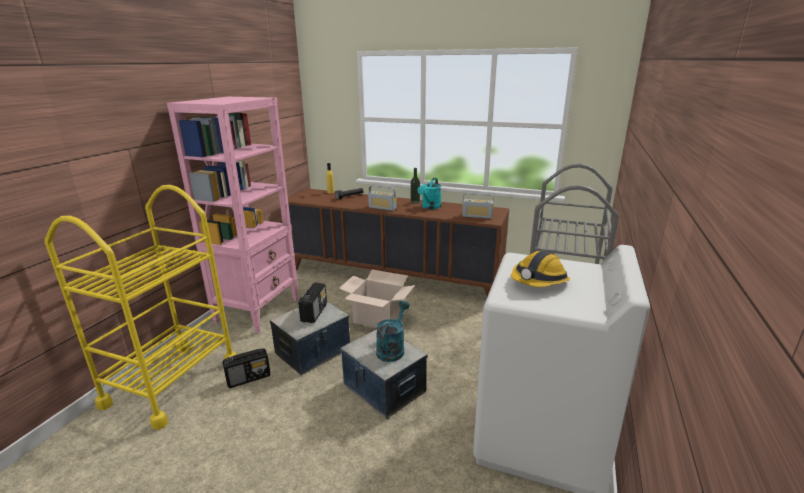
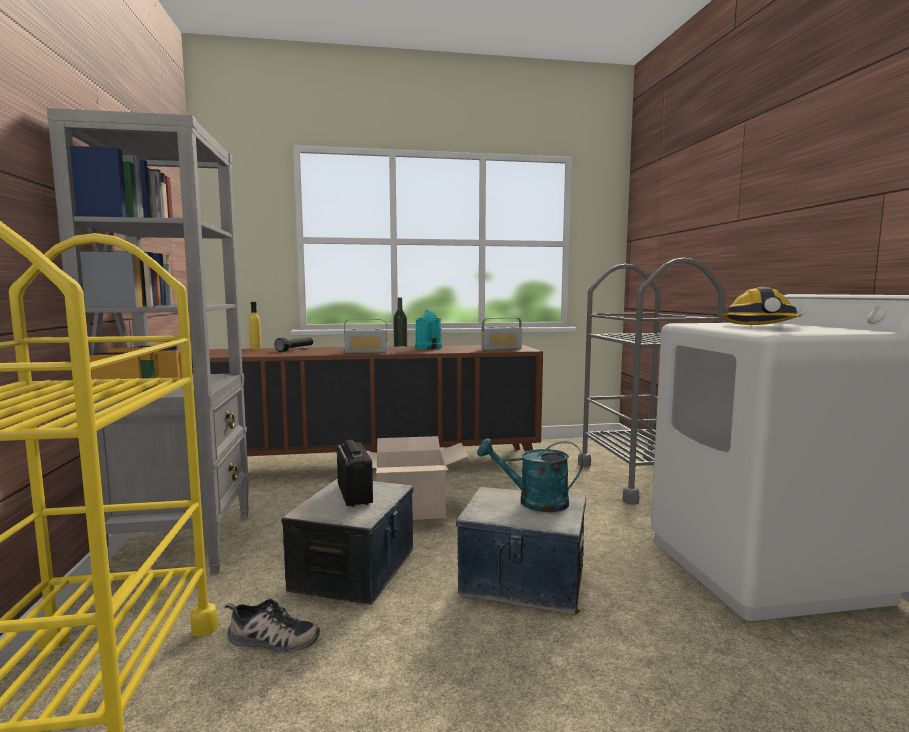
camera: 30 degrees left, 15 degrees down
(249, 378) = (271, 640): radio -> shoe
(258, 310) = (183, 544): pink bookcase -> grey bookcase
(392, 348) = (534, 502): turquoise watering can -> turquoise watering can turned 75 degrees counterclockwise

